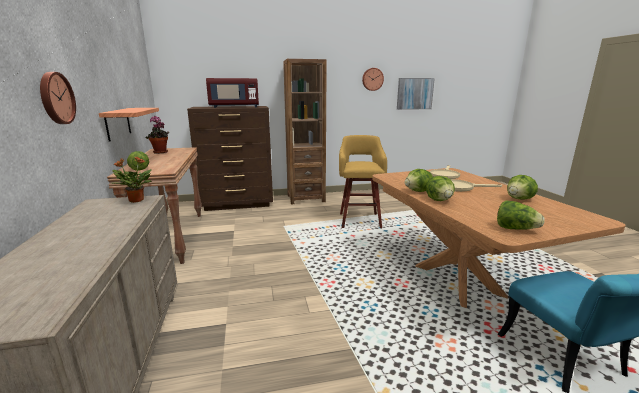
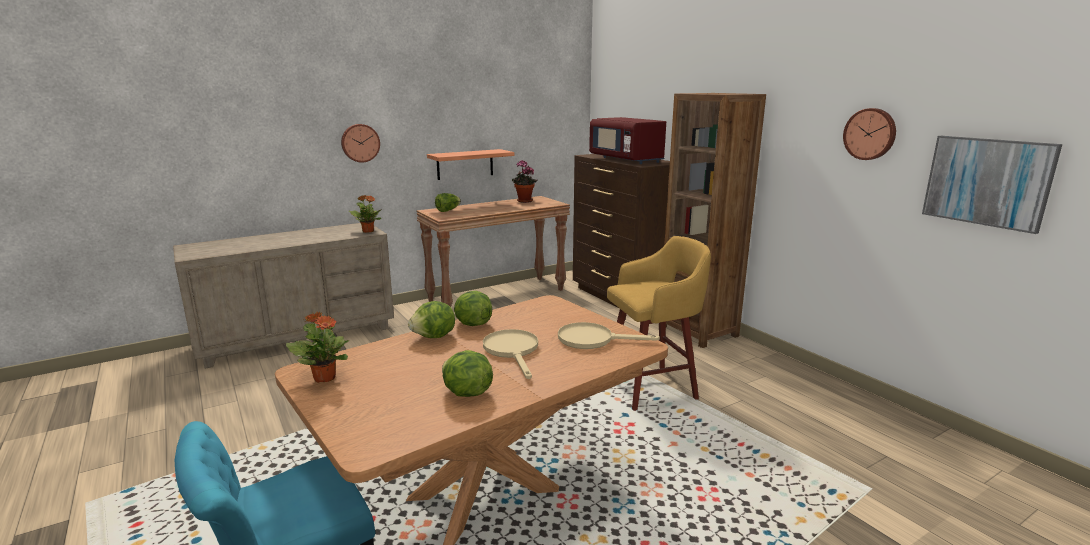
camera: 70 degrees right, 0 degrees up
(515, 229) = (324, 378): lettuce -> potted plant

